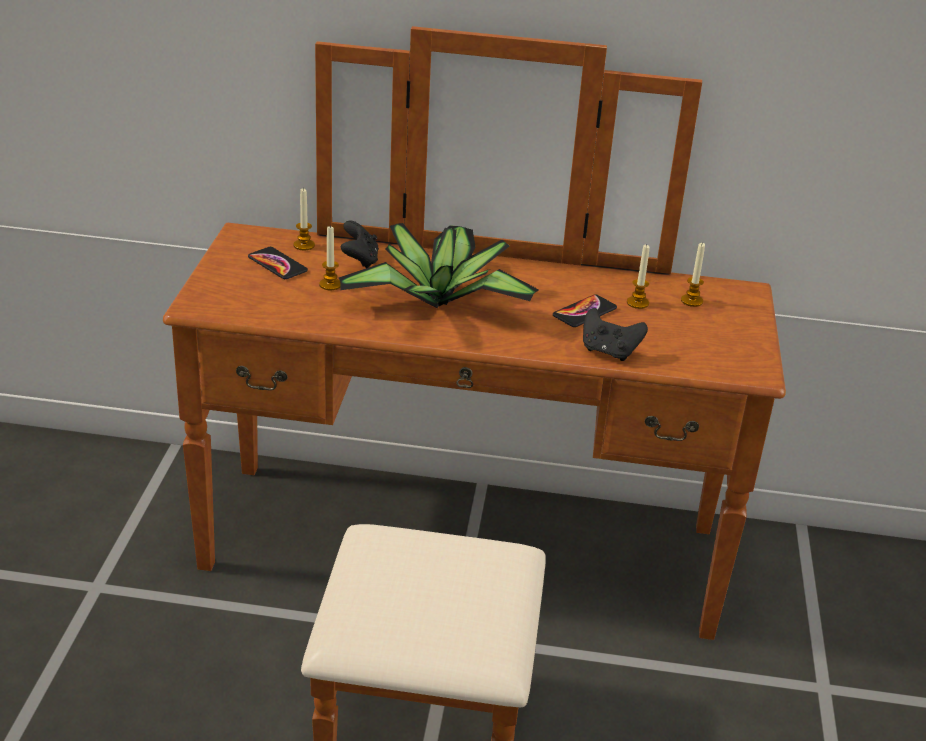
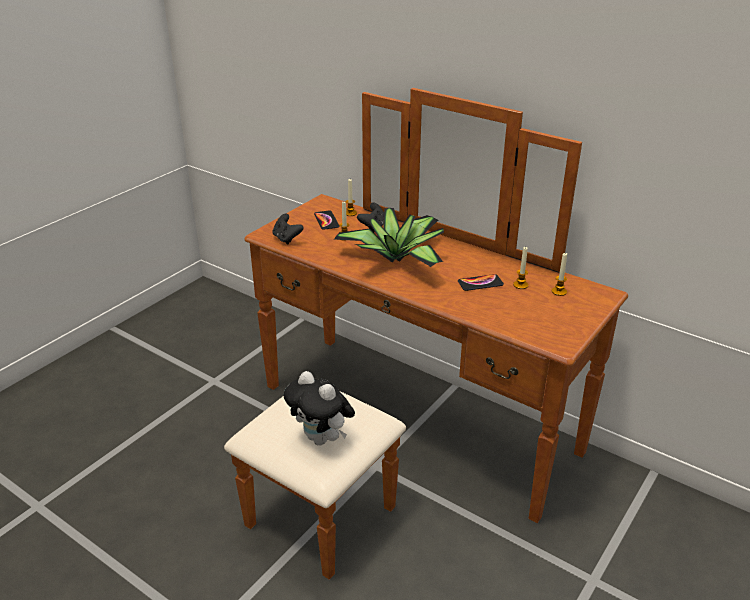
camera: 30 degrees right, 0 degrees up
(458, 607) = (322, 439): none -> plush toy
(609, 351) = (473, 309): black game controller -> black game controller (287, 239)

